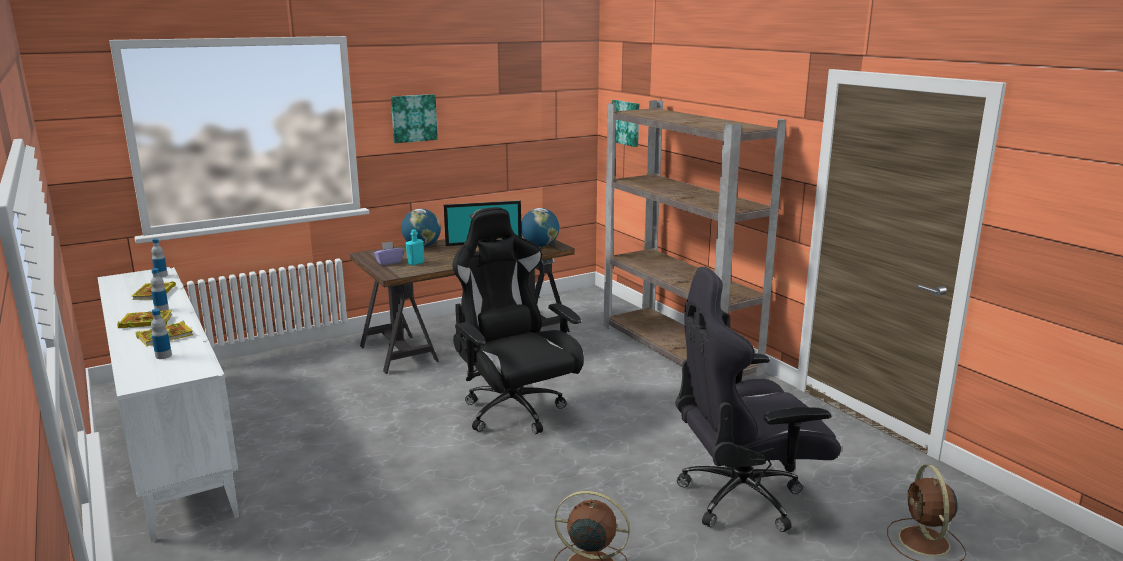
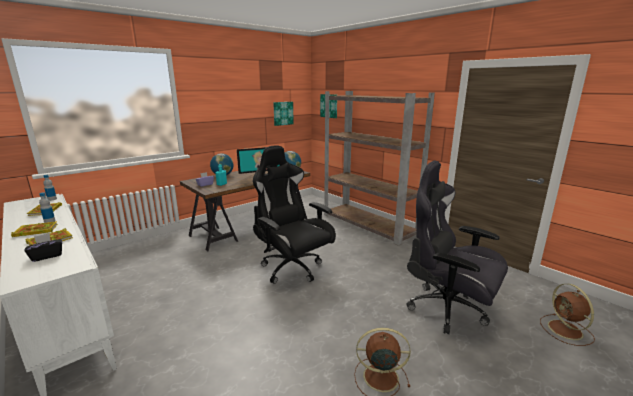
camera: 10 degrees left, 0 degrees up
(163, 356) = (47, 256): bottle -> black tissue box
(413, 118) = (213, 101): picture -> picture (283, 113)
(747, 497) = (451, 311): black office chair -> black office chair turned 60 degrees clockwise

